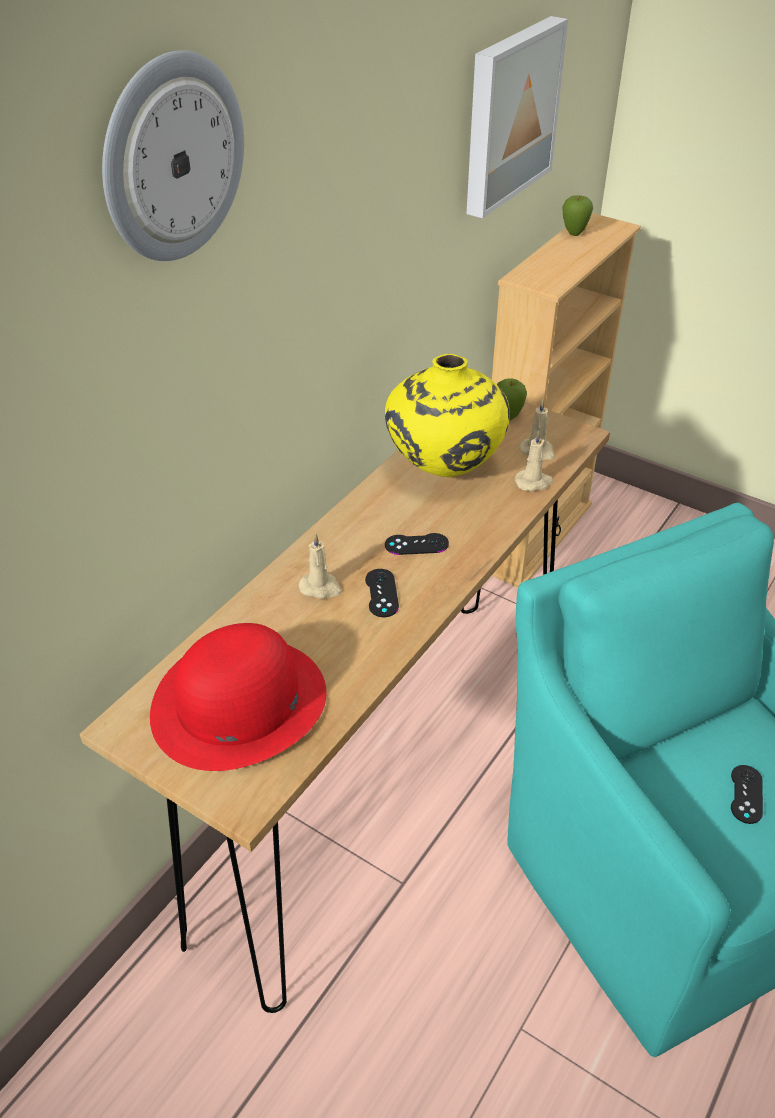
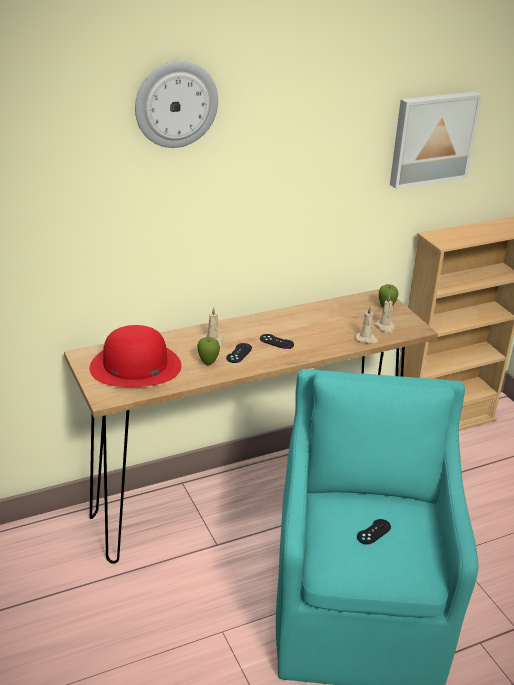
camera: 30 degrees right, 10 degrees down
(443, 471) = (324, 318): yellow vase -> none
(574, 234) = (491, 224): apple -> apple (208, 363)

